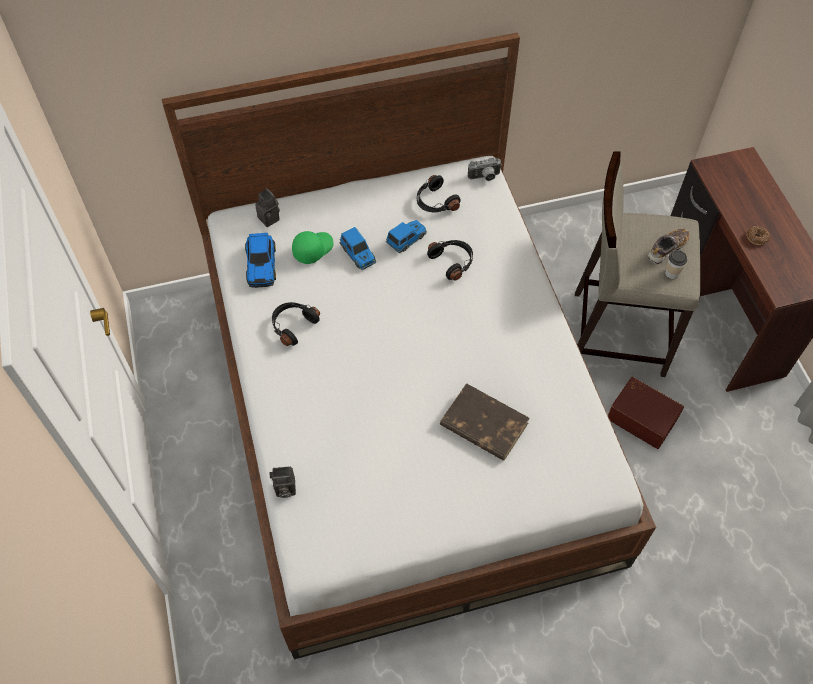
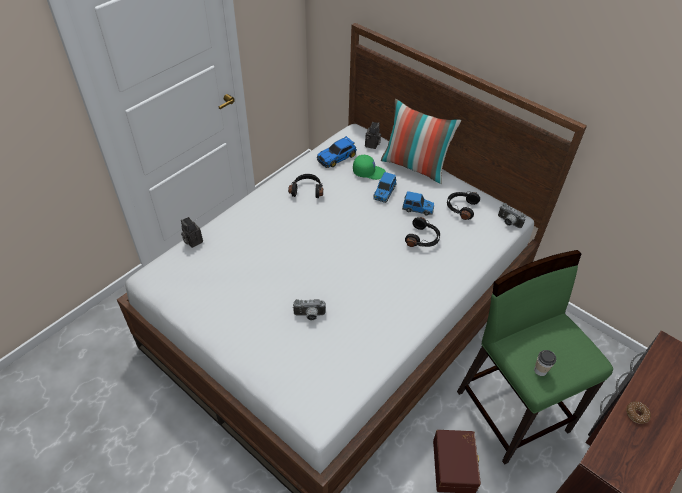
camera: 55 degrees right, 10 degrees down
(340, 201) = (415, 166): none -> pillow
(483, 424) = (309, 315): brown book -> camera
(617, 332) = (512, 409): beige stool -> green stool
(667, 249) = (559, 356): shoe -> none

